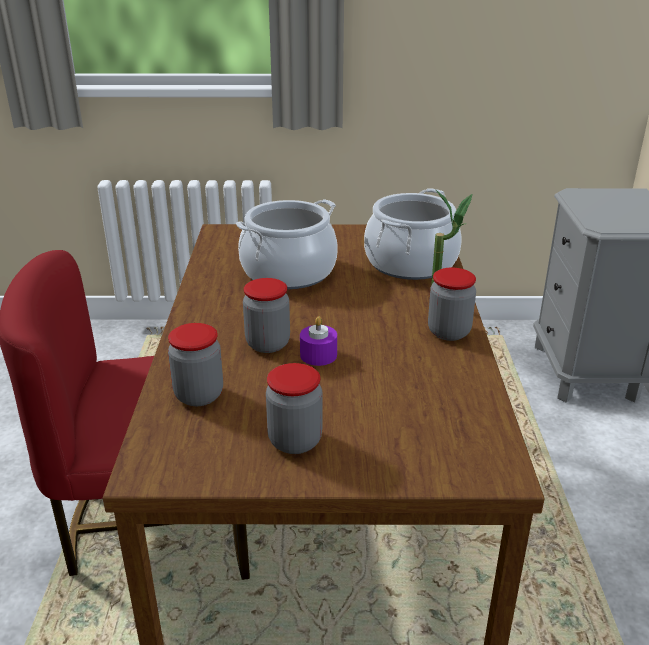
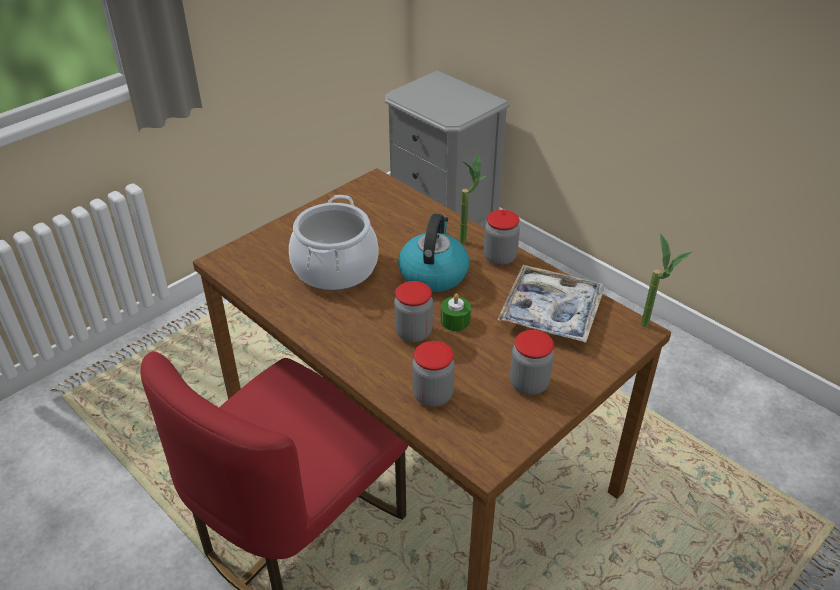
camera: 45 degrees left, 10 degrees up
(318, 355) = (455, 321): purple candle -> green candle
(363, 313) = (433, 273): none -> kettle
(410, 263) = (402, 215): cooking pot -> none
(424, 399) = (551, 312): none -> tray
(520, 479) = (651, 328): none -> potted plant

